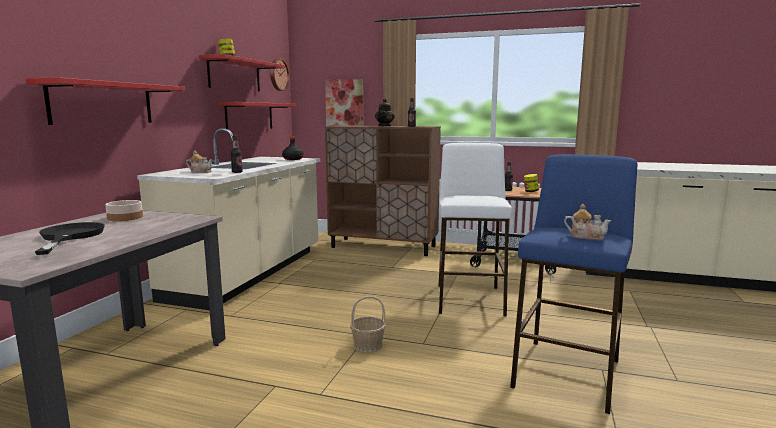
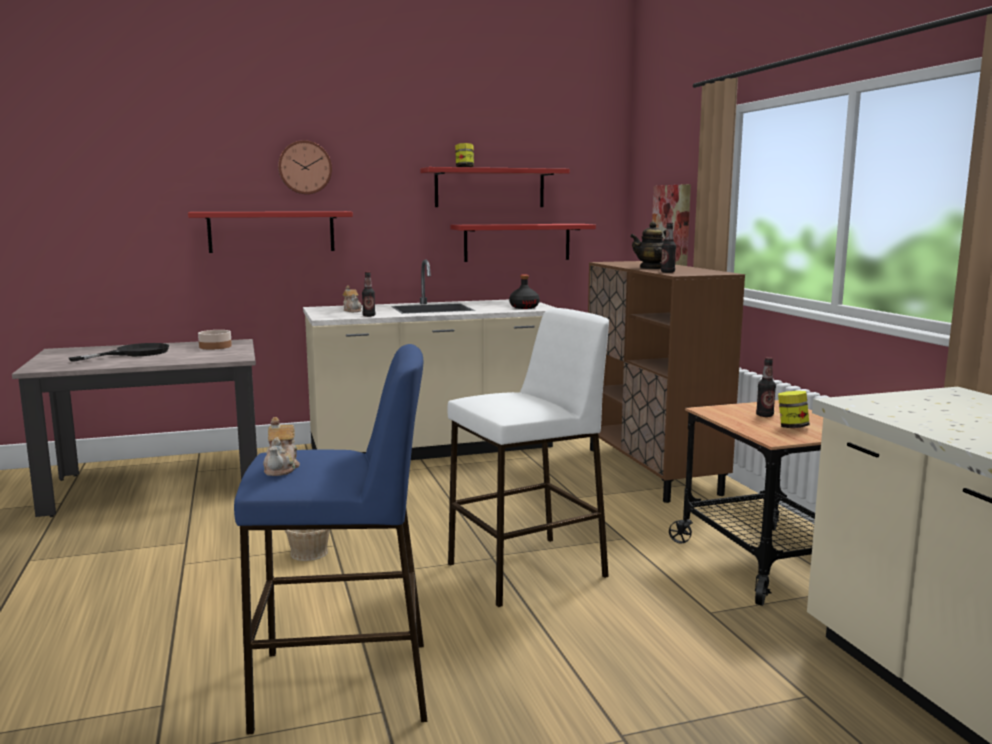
camera: 55 degrees right, 0 degrees up
(278, 74) = (594, 180): wall clock -> wall clock (304, 167)

